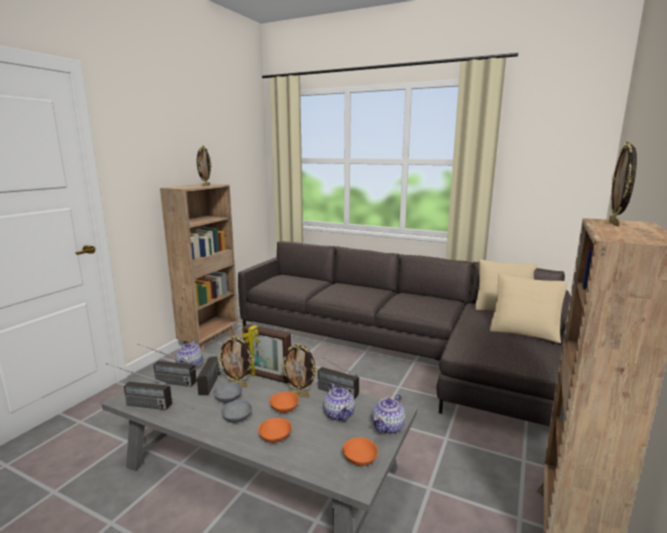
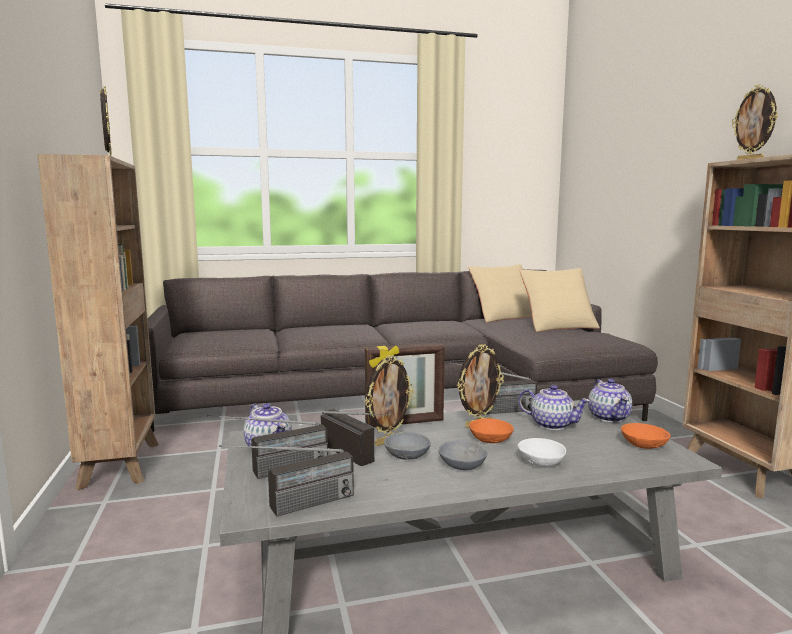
camera: 40 degrees left, 5 degrees down
(275, 437) = (542, 462): orange bowl -> white bowl

